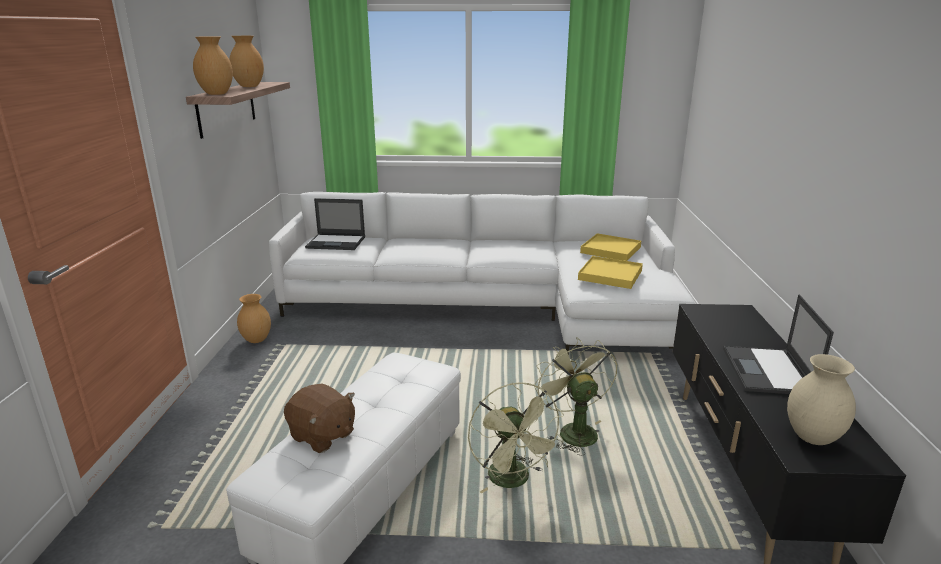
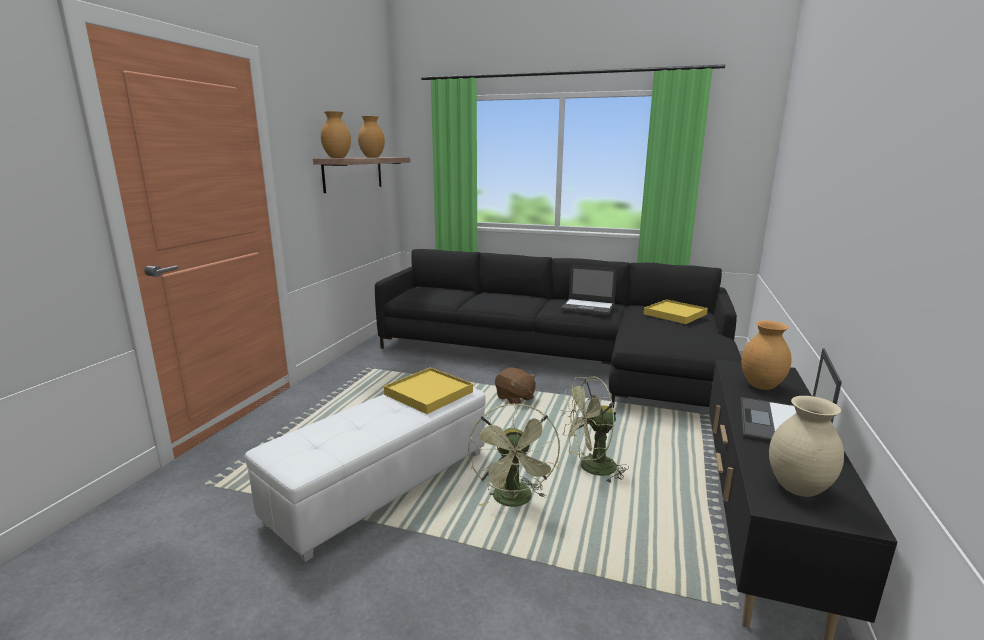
camera: 15 degrees right, 5 degrees down
(257, 340) = (354, 363): brown vase -> brown vase (762, 386)
(322, 436) = (339, 426): brown plush toy -> brown plush toy (515, 398)
(337, 242) = (433, 290): laptop -> laptop (588, 307)
(491, 307) = (561, 359): white sofa -> black sofa
(573, 430) = (591, 468): green fan -> green fan turned 105 degrees counterclockwise
(610, 275) = (662, 333): yellow tray -> yellow tray (428, 393)

